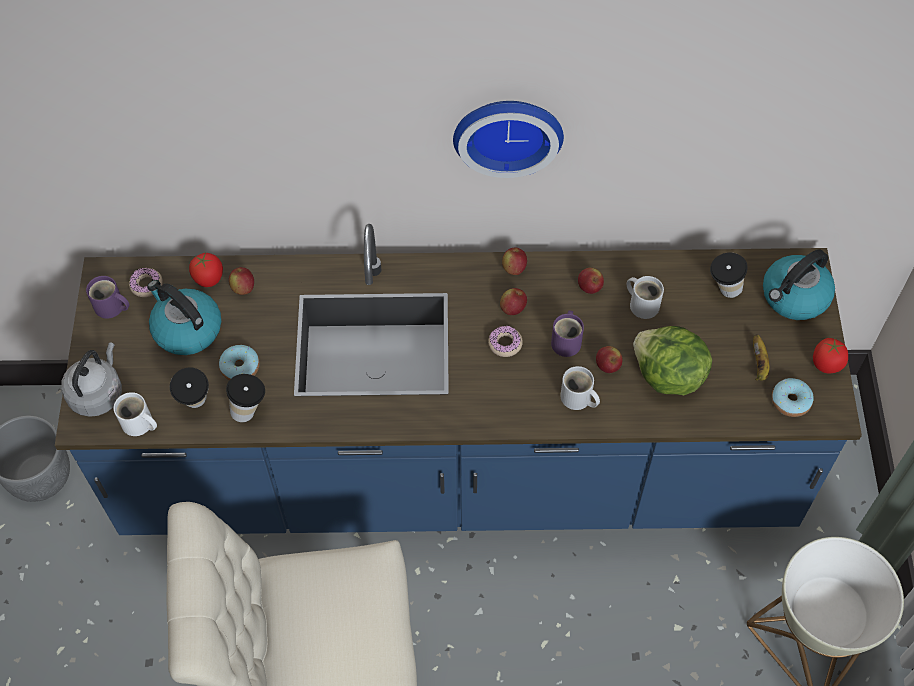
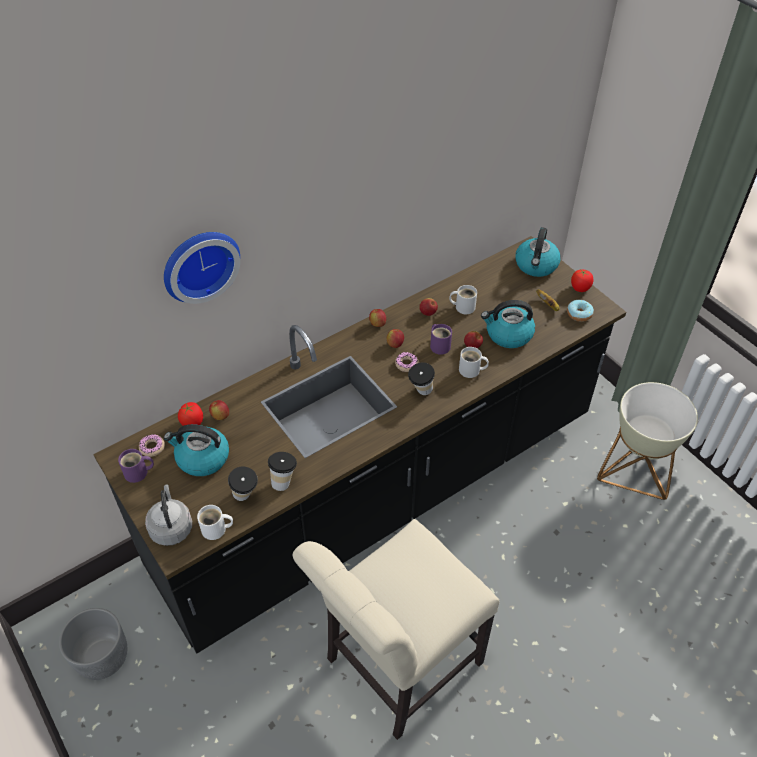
camera: 35 degrees left, 10 degrees down
(240, 367) = (256, 461): donut -> none
(458, 468) = (378, 492): blue counter -> black counter
(507, 130) = (357, 220): wall clock -> wall clock (199, 263)
(668, 376) = (508, 334): lettuce -> kettle
(723, 290) = (498, 280): cup -> cup (421, 392)

